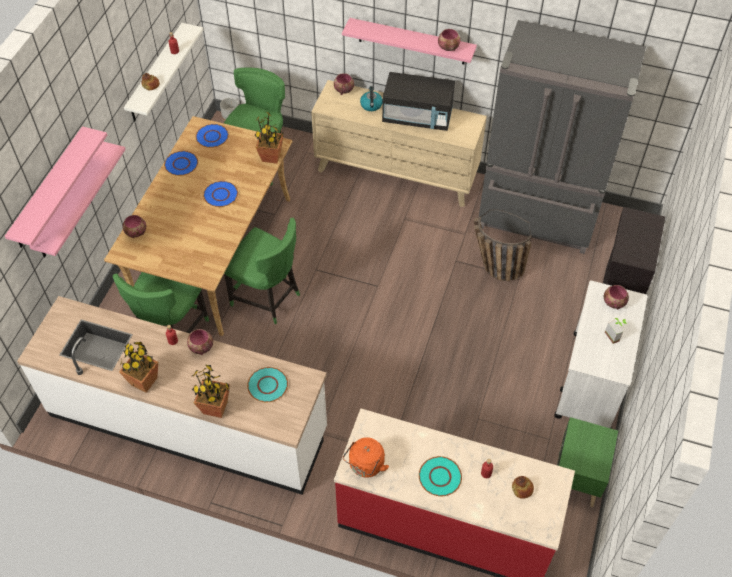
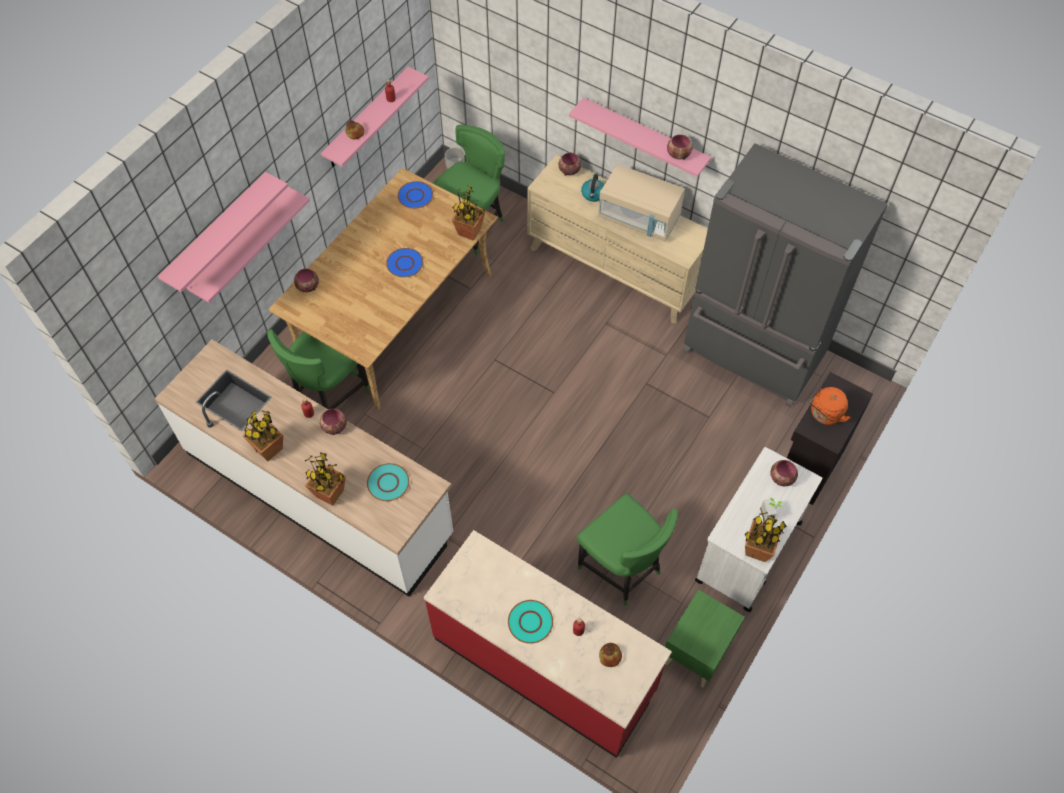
camera: 15 degrees right, 5 degrees up
(156, 73) = (367, 119): white shelf -> pink shelf
(181, 164) = (374, 220): blue plate -> none
(267, 299) = (435, 380): green chair -> green chair (621, 569)
(365, 466) = (459, 592): orange kettle -> orange kettle (825, 415)
(417, 117) = (639, 218): black microwave -> beige microwave
(494, 267) = (685, 399): basket -> none
(615, 367) = (757, 550): none -> potted plant

